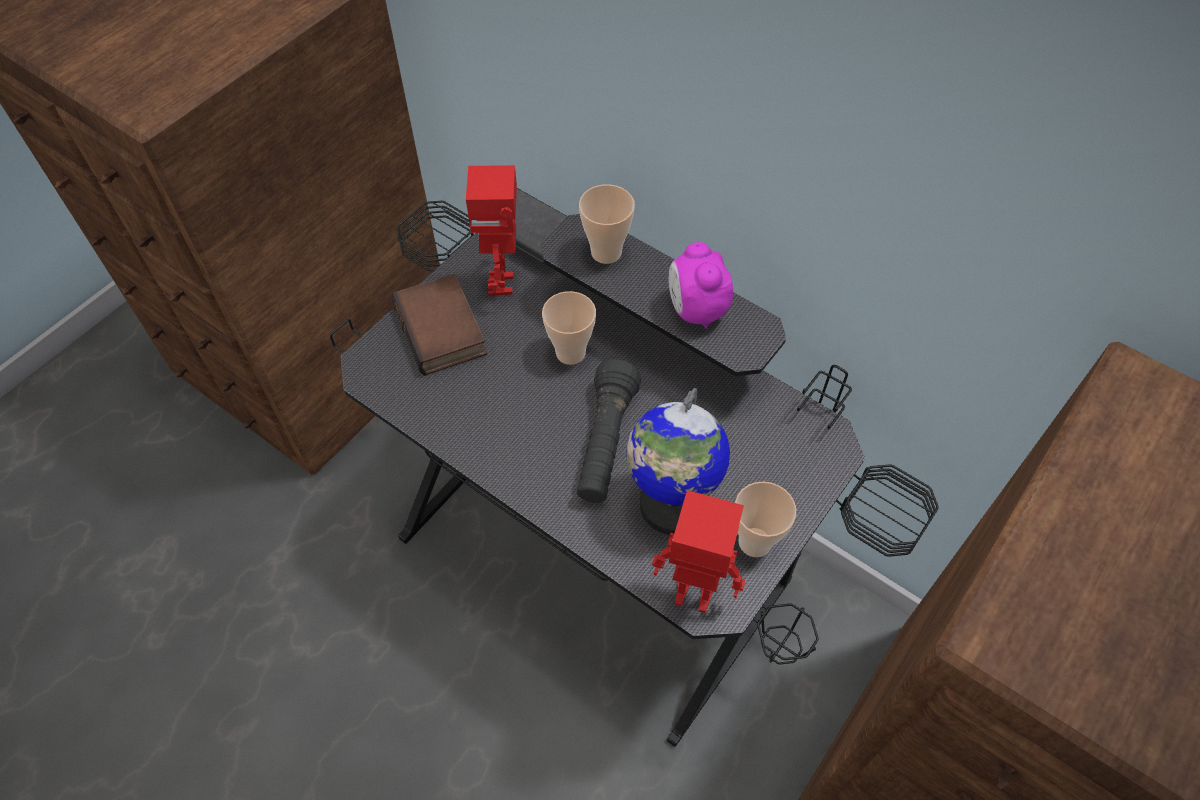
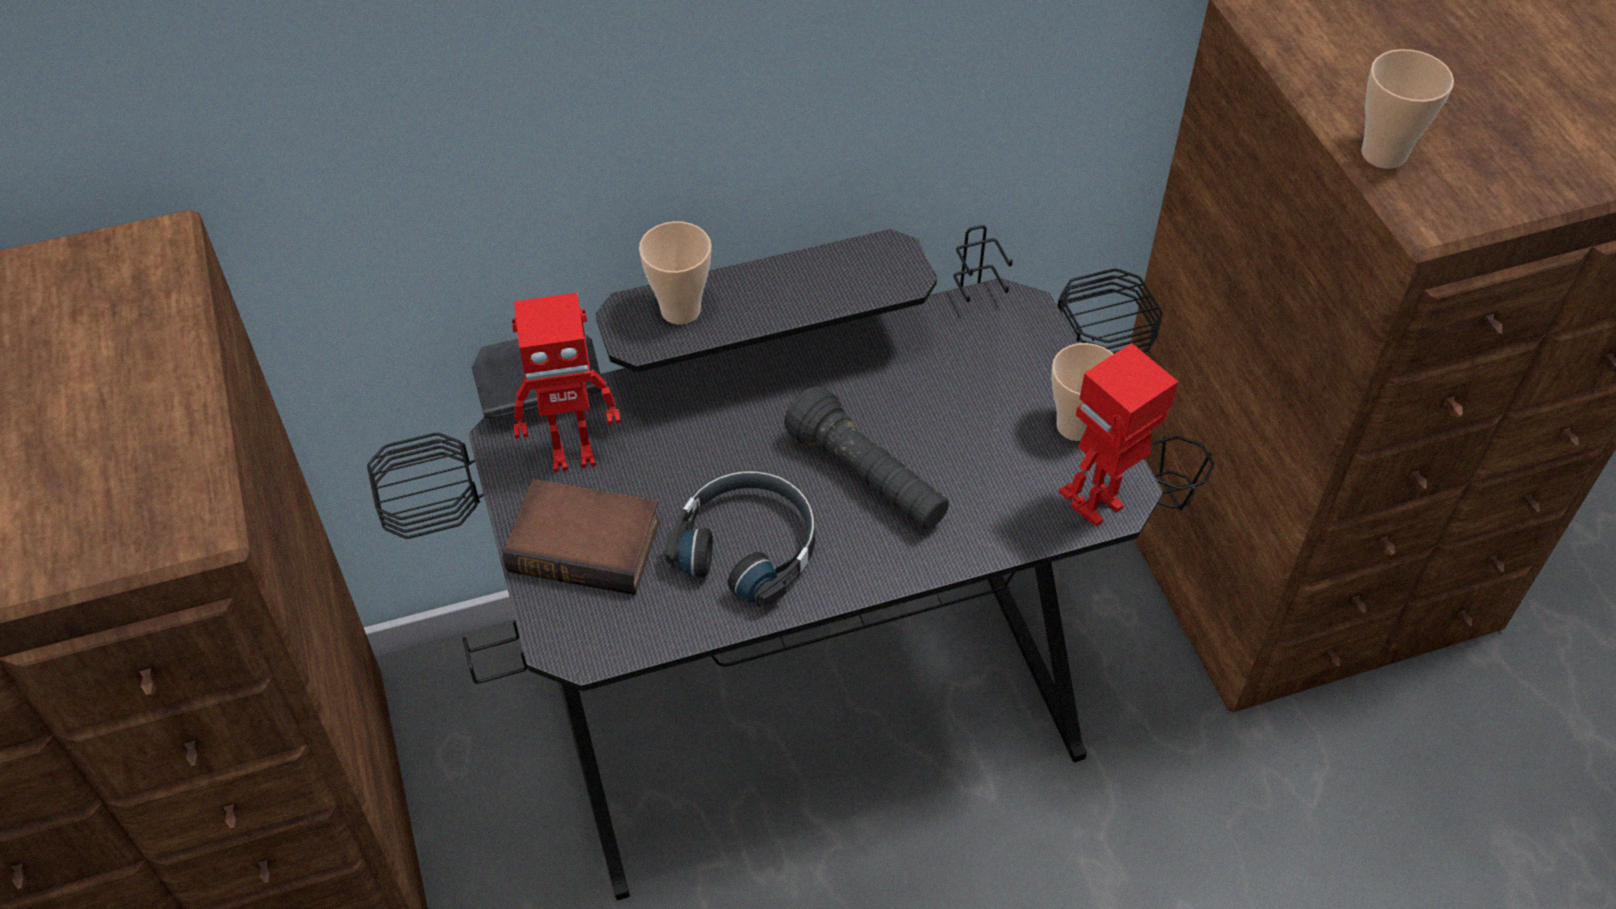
camera: 55 degrees left, 5 degrees down
(502, 284) = (572, 454): toy robot -> toy robot turned 45 degrees counterclockwise
(502, 410) = (748, 545): none -> black headphones
(570, 353) = (725, 445): cup -> cup (1383, 154)
(671, 505) = (985, 466): globe -> none
(696, 310) = (823, 283): alarm clock -> none

